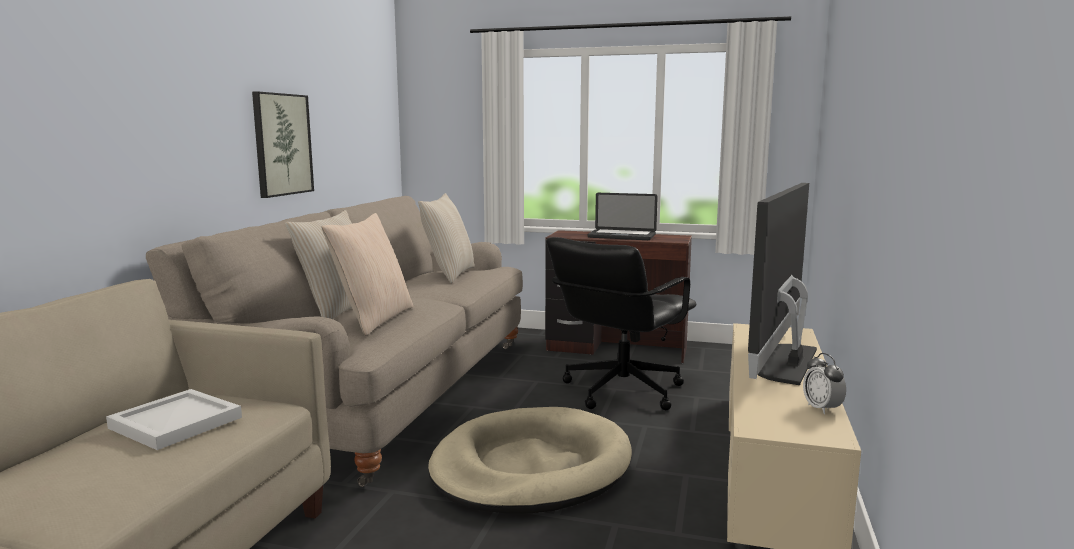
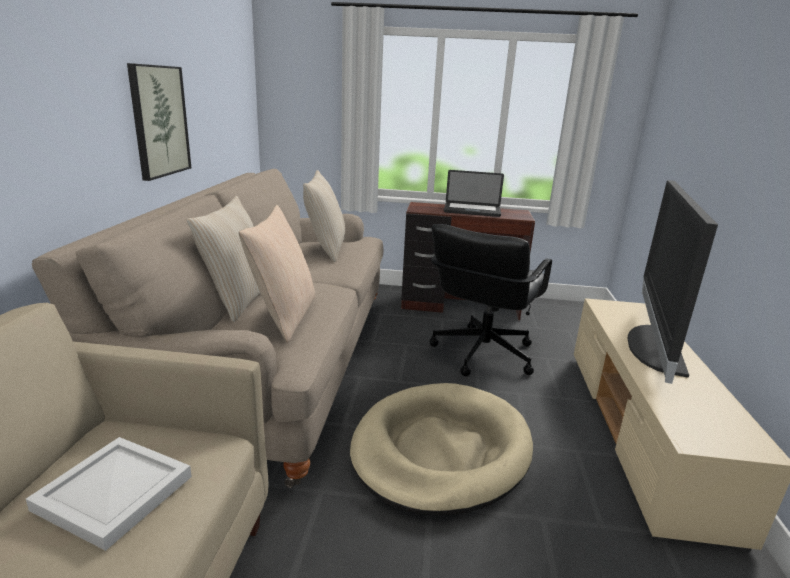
camera: 10 degrees left, 10 degrees up
(822, 408) = (727, 409): alarm clock -> none

